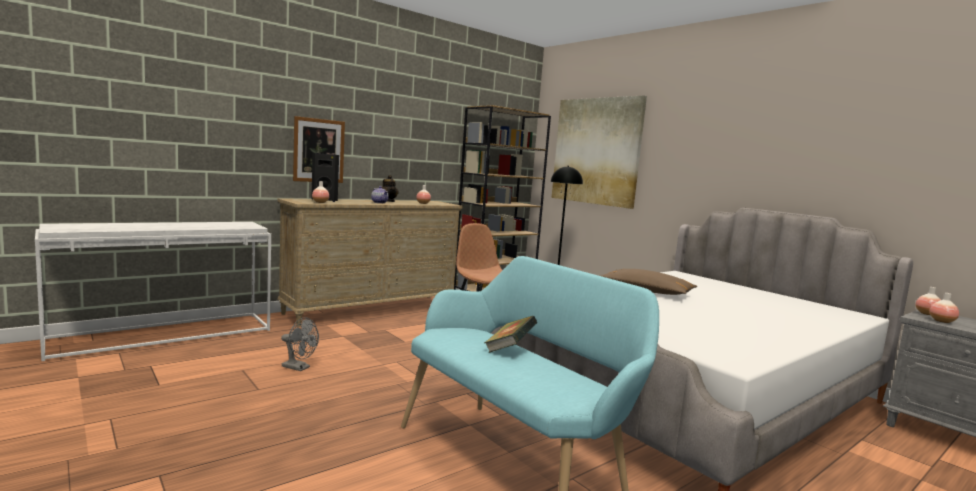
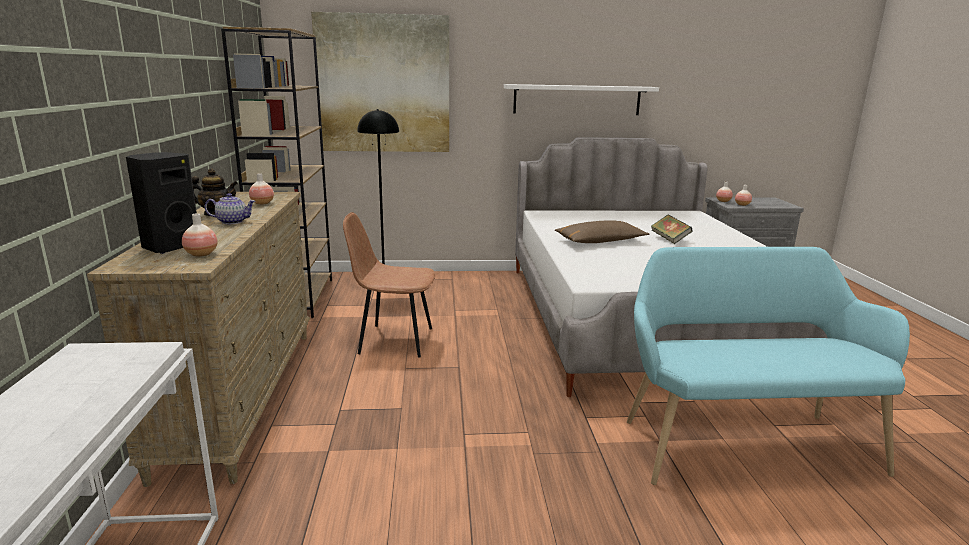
camera: 55 degrees left, 10 degrees up
(299, 368) = (421, 522): grey fan -> none
(319, 150) = (106, 149): picture -> none
(509, 349) = (745, 345): book -> book (669, 239)
(751, 170) = (577, 100): none -> white shelf

